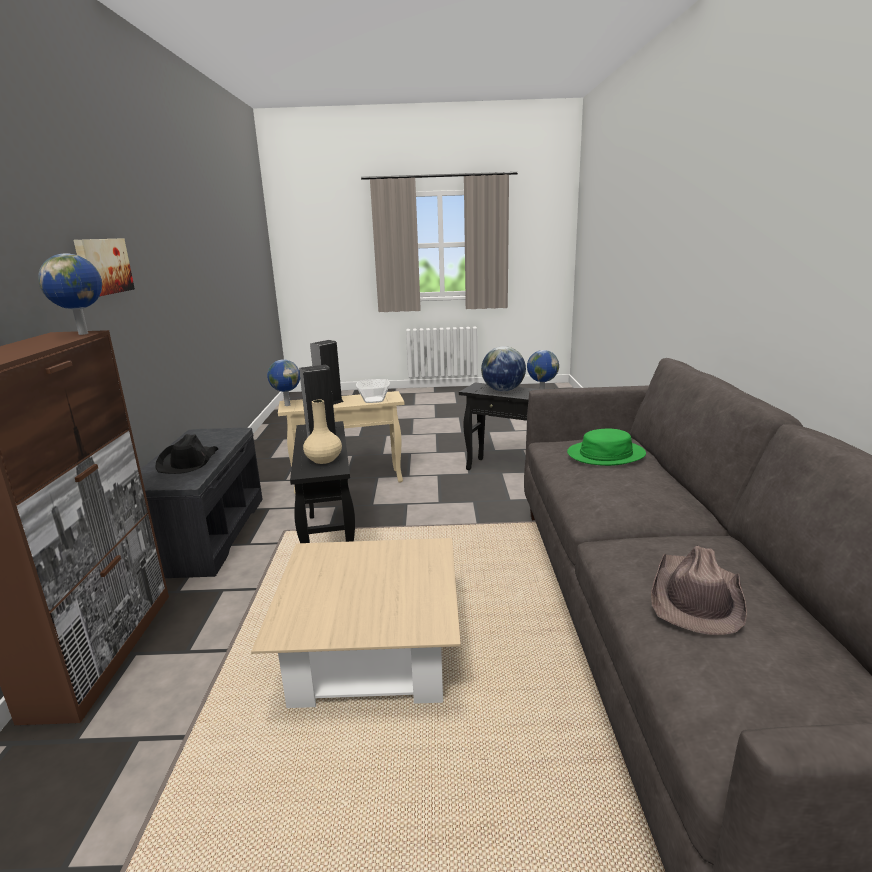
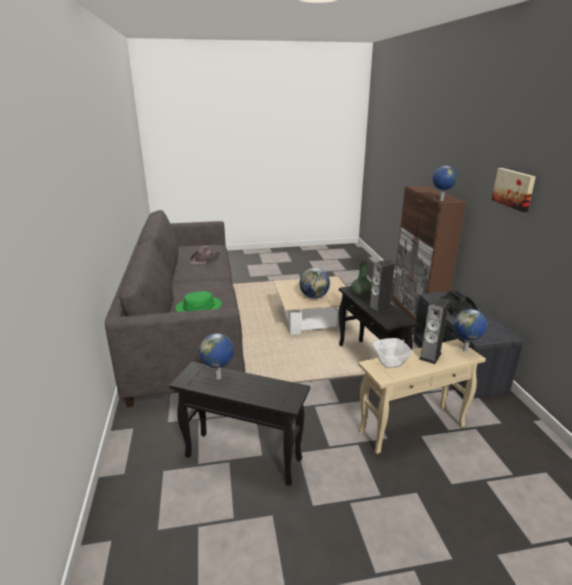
camera: 170 degrees right, 5 degrees up
(323, 460) = (361, 294): beige vase -> green vase
(503, 390) = (260, 389): globe -> globe (314, 297)

